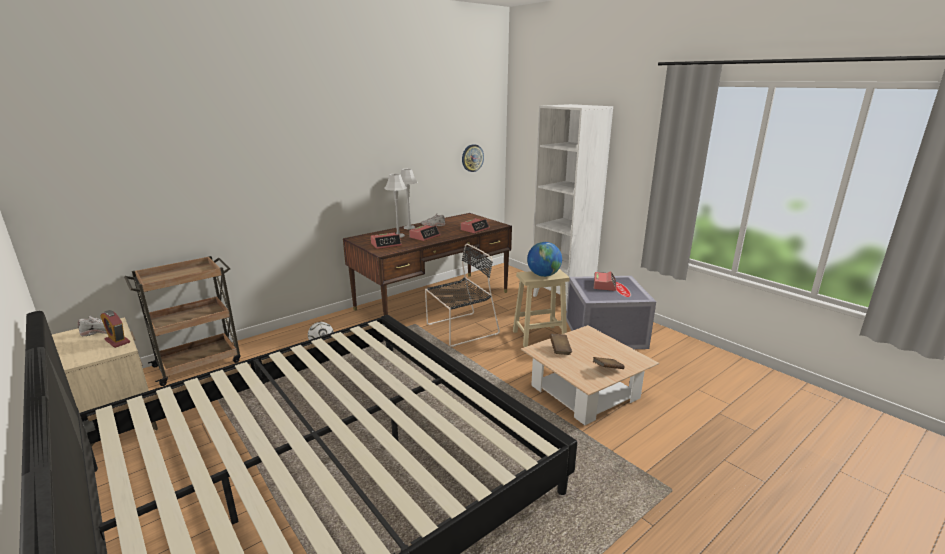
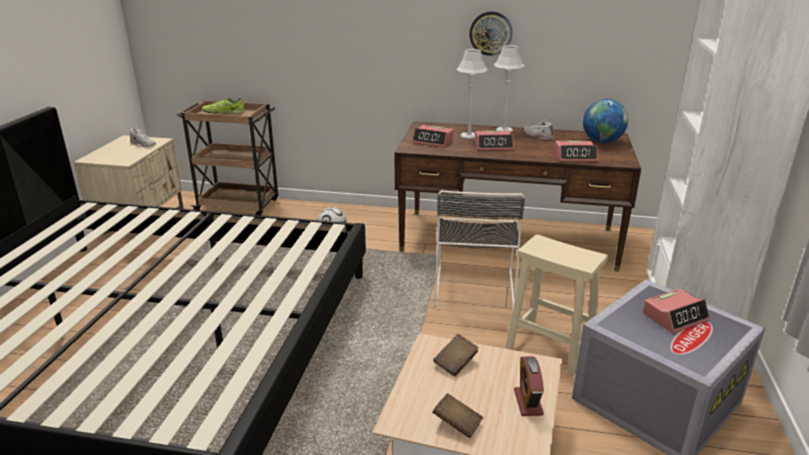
camera: 50 degrees right, 5 degrees up
(117, 341) = (135, 154): alarm clock -> alarm clock (528, 402)
(173, 275) = (224, 113): none -> shoe
(460, 329) = (474, 286): black chair -> black chair turned 75 degrees clockwise
(472, 158) = (652, 47): wall clock -> wall clock (490, 33)
(543, 275) = (561, 253): globe -> globe (602, 141)

